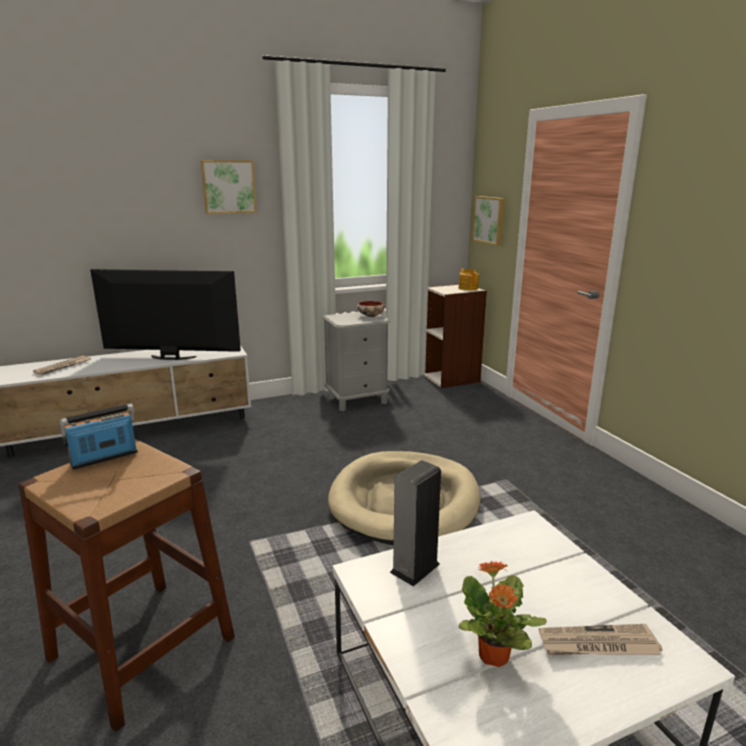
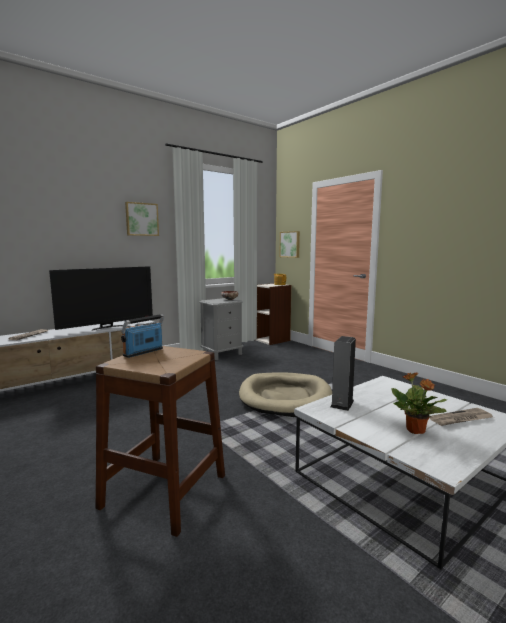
camera: 15 degrees left, 10 degrees down
(171, 357) = (107, 327): television -> television turned 150 degrees clockwise

